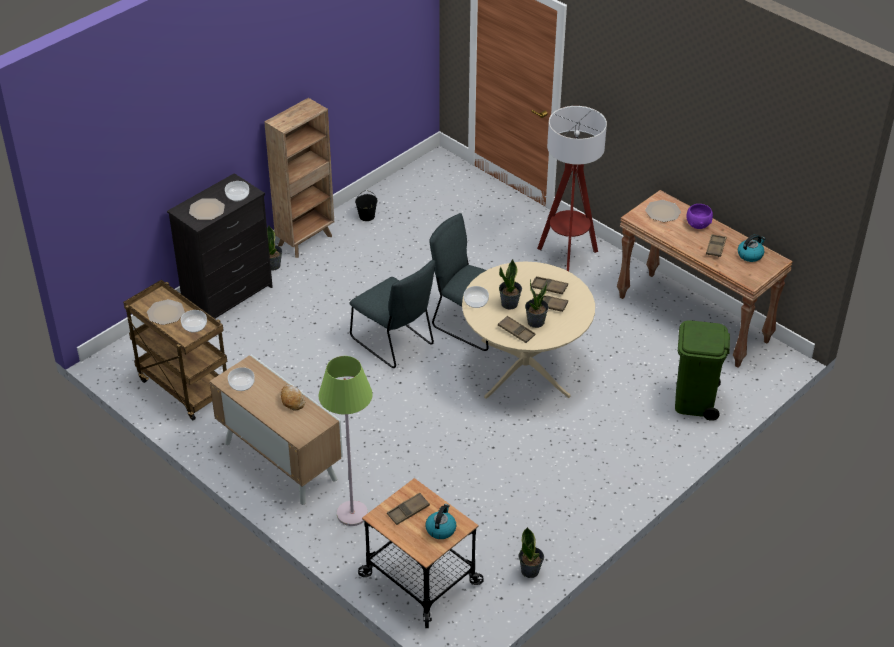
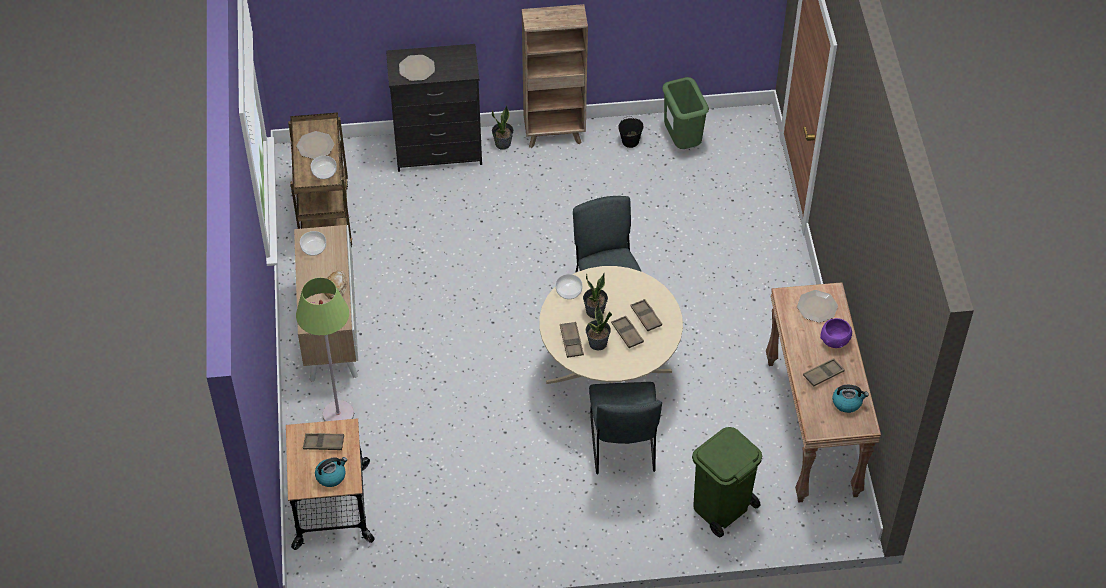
camera: 40 degrees right, 10 degrees up
(237, 196) = (454, 69): bowl -> none
(394, 343) = (526, 282): grey chair -> grey chair (623, 447)
(404, 198) = (682, 142): none -> green trash can
(530, 570) = (420, 559): potted plant -> none
(567, 260) = (761, 295): floor lamp -> none

